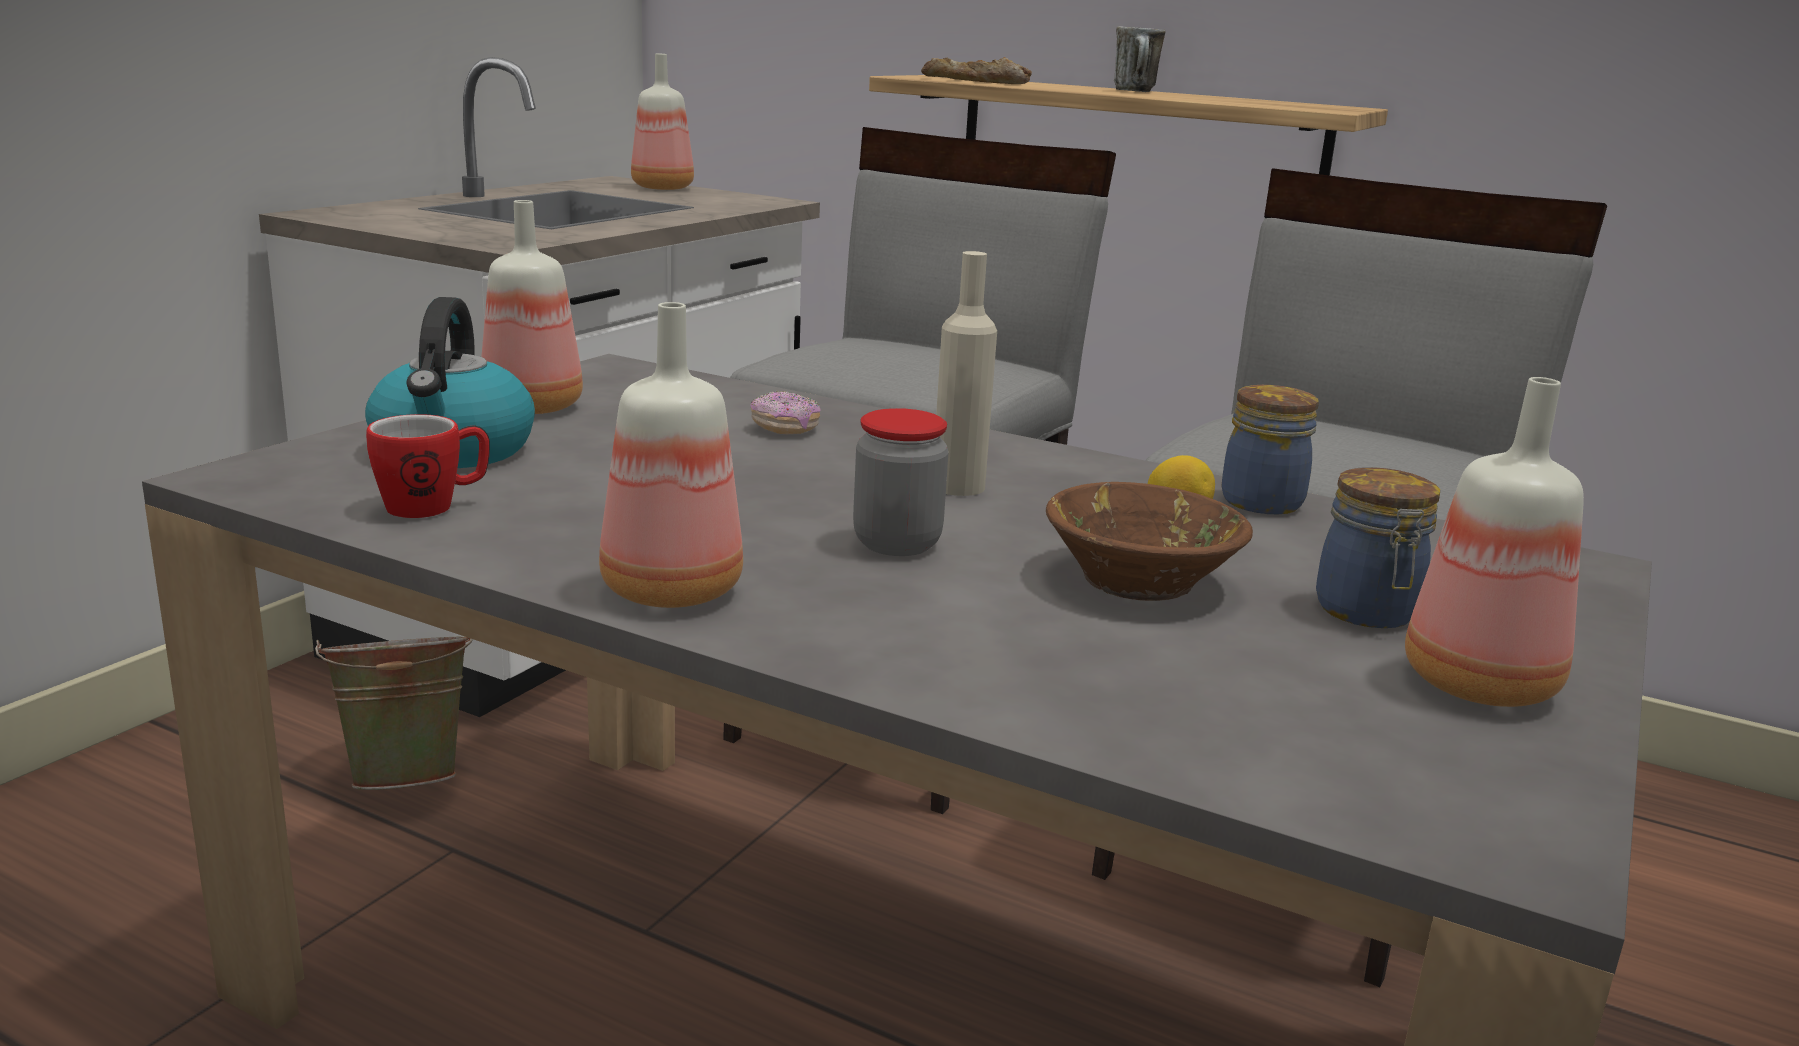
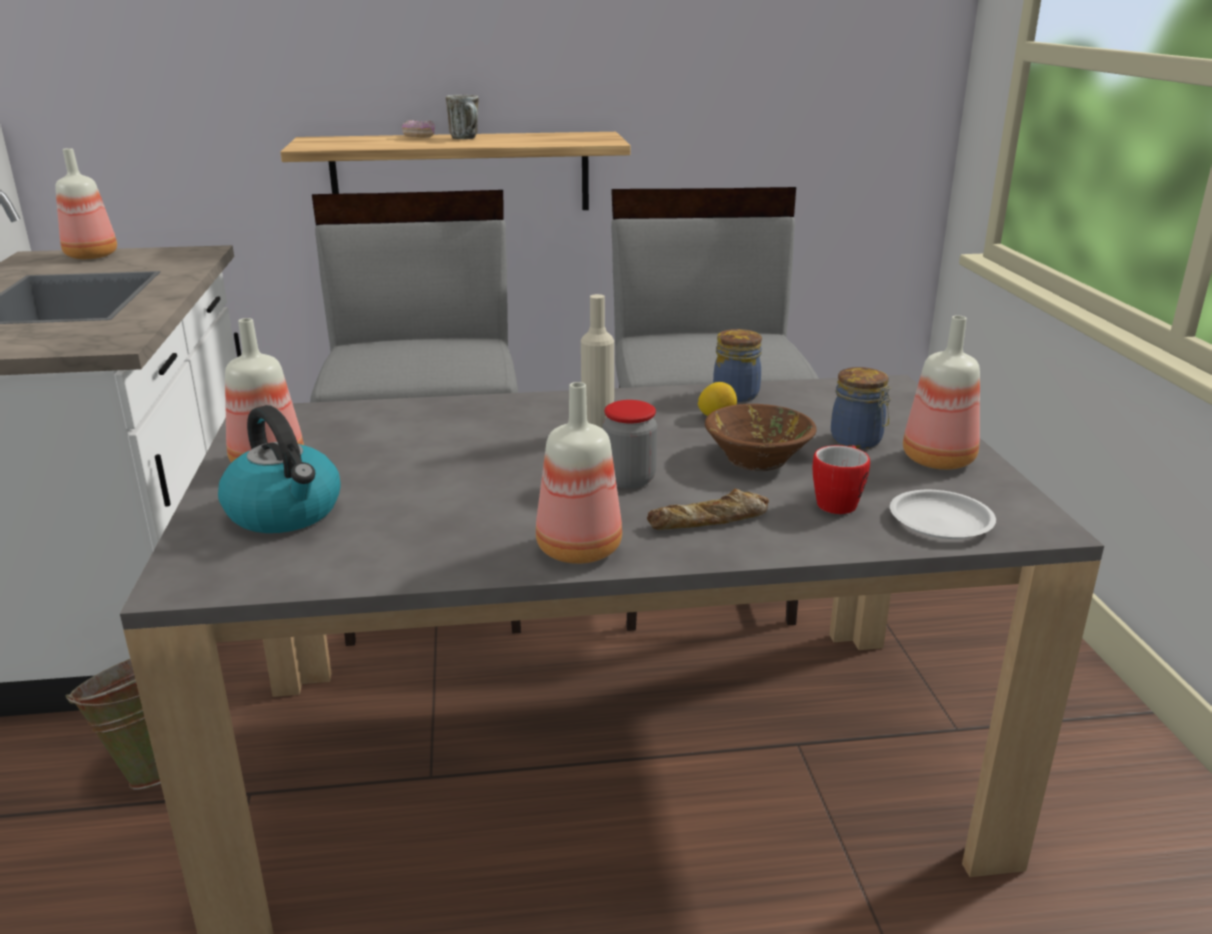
camera: 35 degrees left, 5 degrees up
(433, 507) = (355, 553): mug -> mug (839, 502)
(785, 429) = (447, 427): donut -> donut (419, 137)
(975, 81) = (358, 145): bread -> bread (710, 521)
(1308, 763) = (939, 521): none -> white plate

